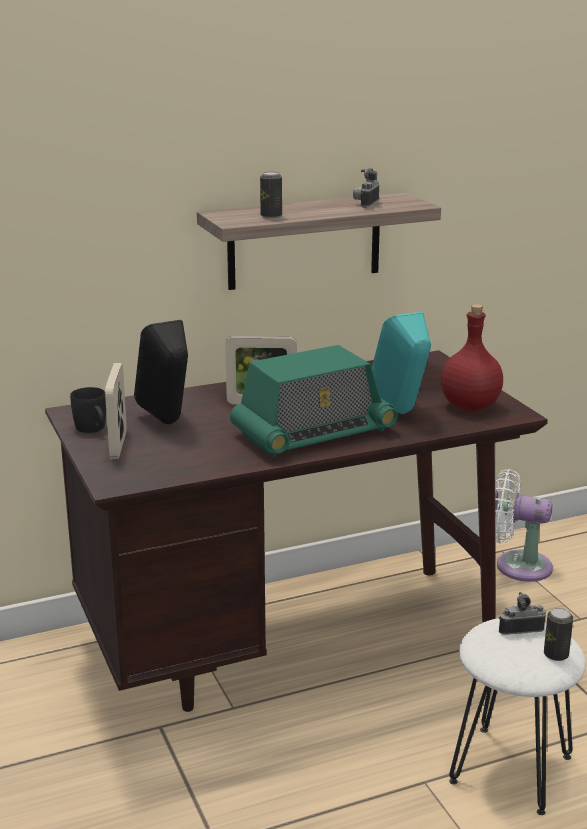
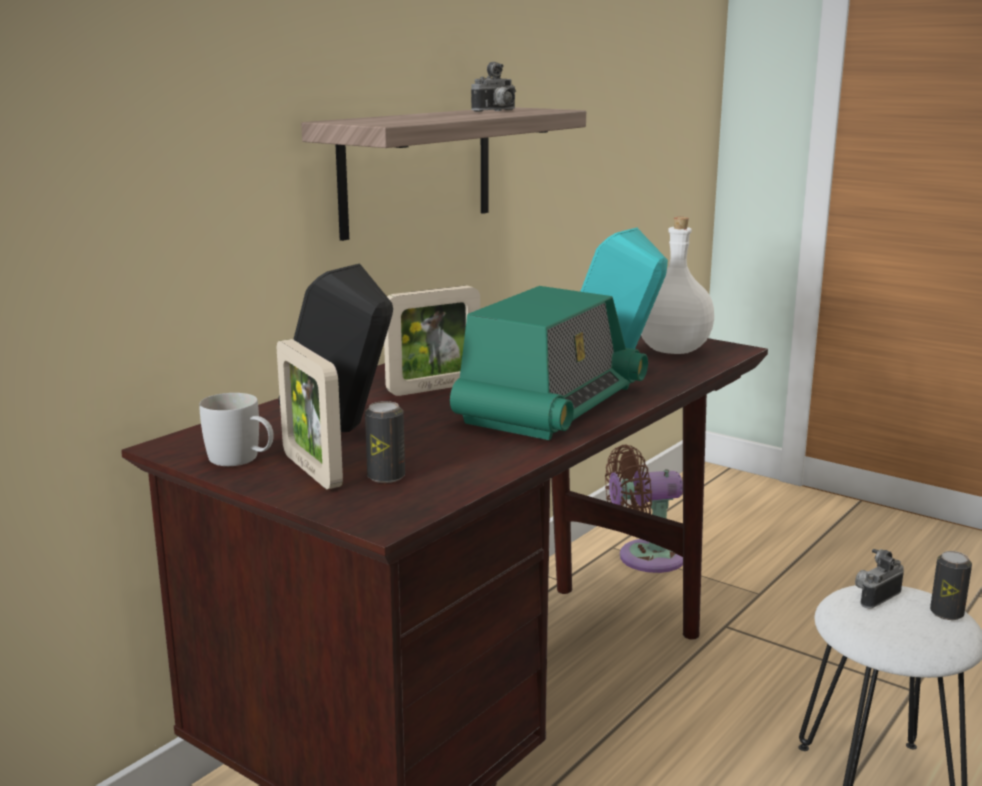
camera: 30 degrees left, 5 degrees down
(93, 429) = (242, 460): black mug -> white mug
(271, 216) = (417, 119): can -> can (386, 477)
(365, 204) = (497, 111): camera -> camera turned 120 degrees counterclockwise
(470, 406) = (674, 351): red bottle -> white bottle
(517, 565) = (644, 558): white fan -> brown fan

